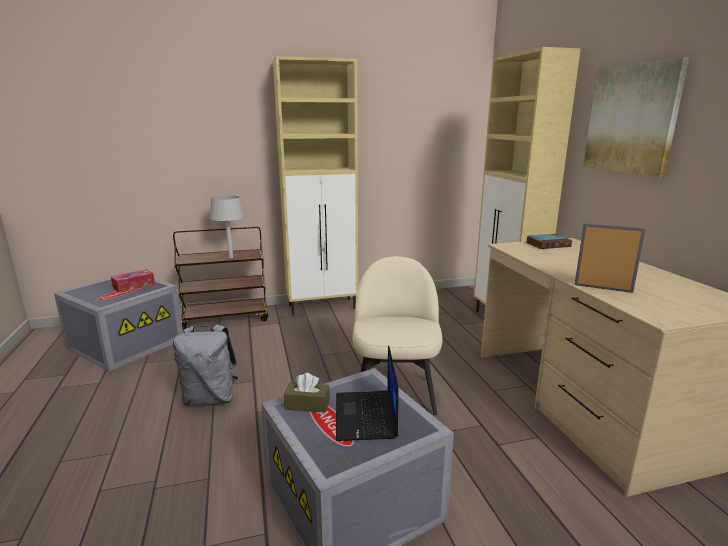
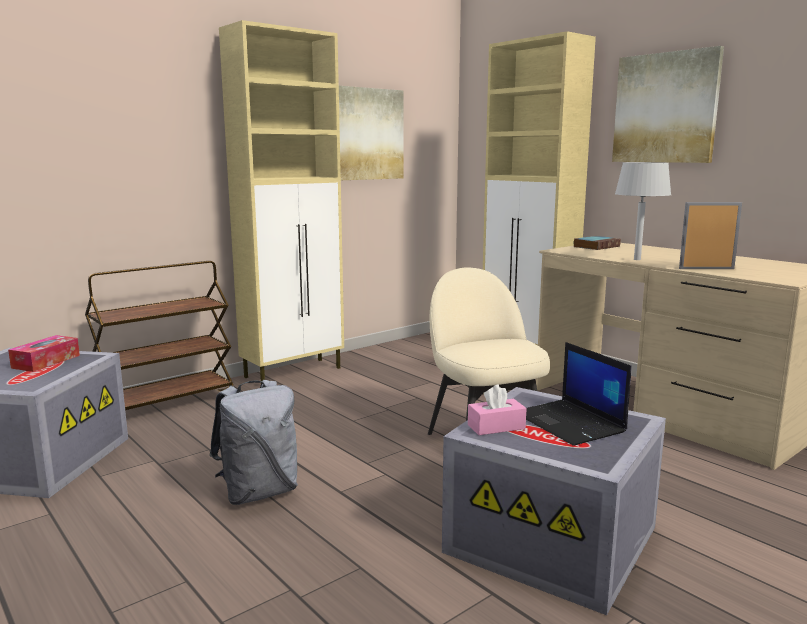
camera: 25 degrees left, 5 degrees down
(231, 257) = (178, 308): grey table lamp -> grey table lamp (637, 259)
(307, 404) = (496, 427): brown tissue box -> pink tissue box
(396, 134) = (366, 134): none -> picture

